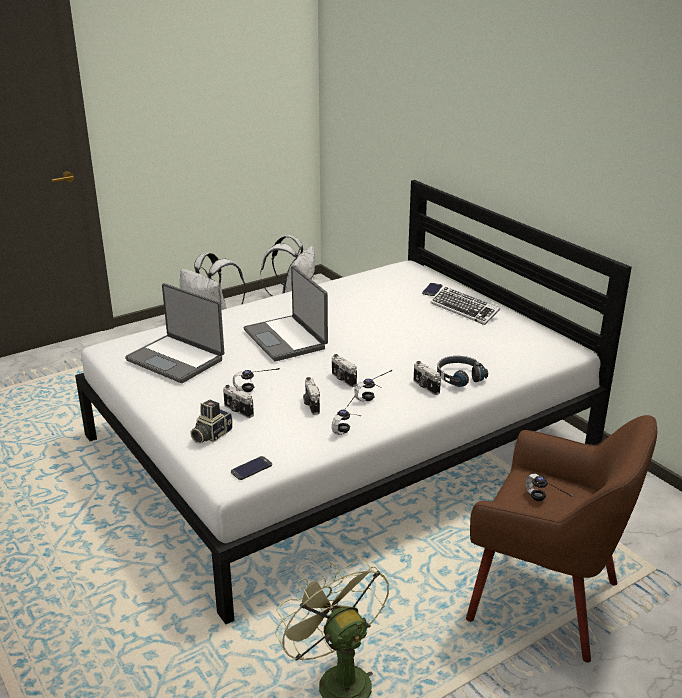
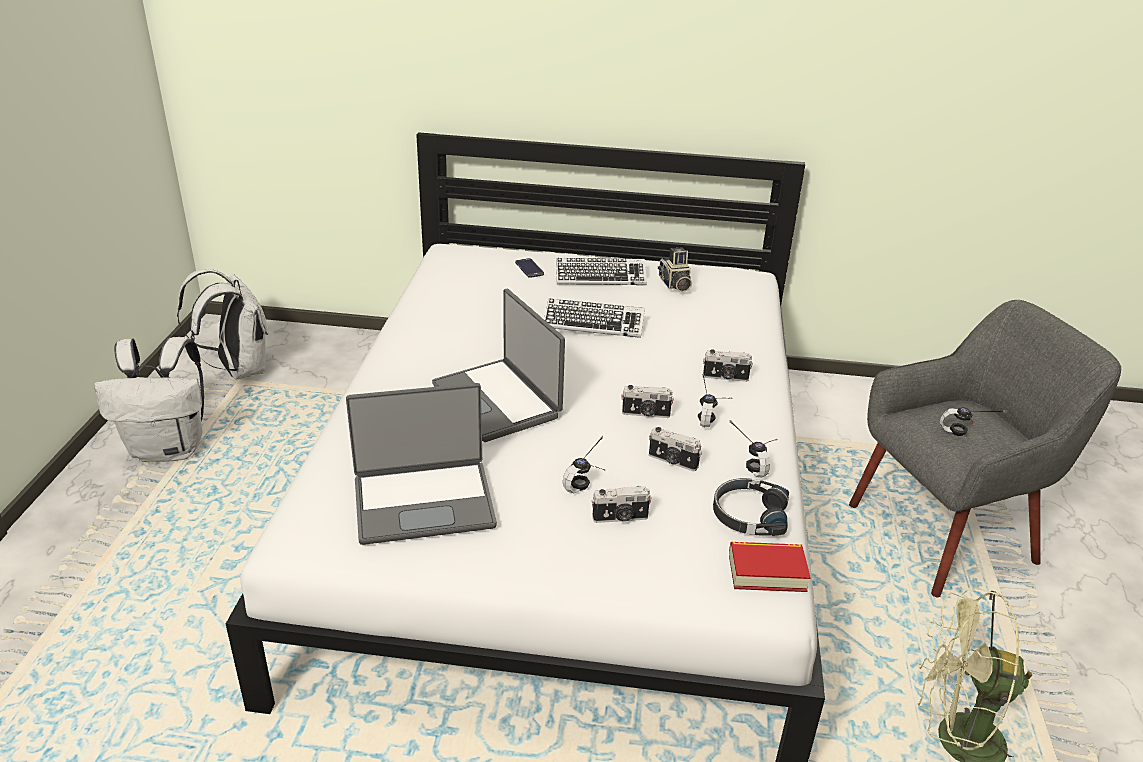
camera: 50 degrees left, 5 degrees up
(210, 435) = (652, 567): camera -> camera (674, 284)
(251, 468) = (767, 572): phone -> book
(286, 339) = (498, 400): laptop -> laptop turned 45 degrees clockwise
(406, 329) = (593, 324): none -> keyboard
(459, 376) = (729, 350): black headphones -> black headphones (748, 515)
(546, 601) = (945, 535): brown armchair -> grey armchair

